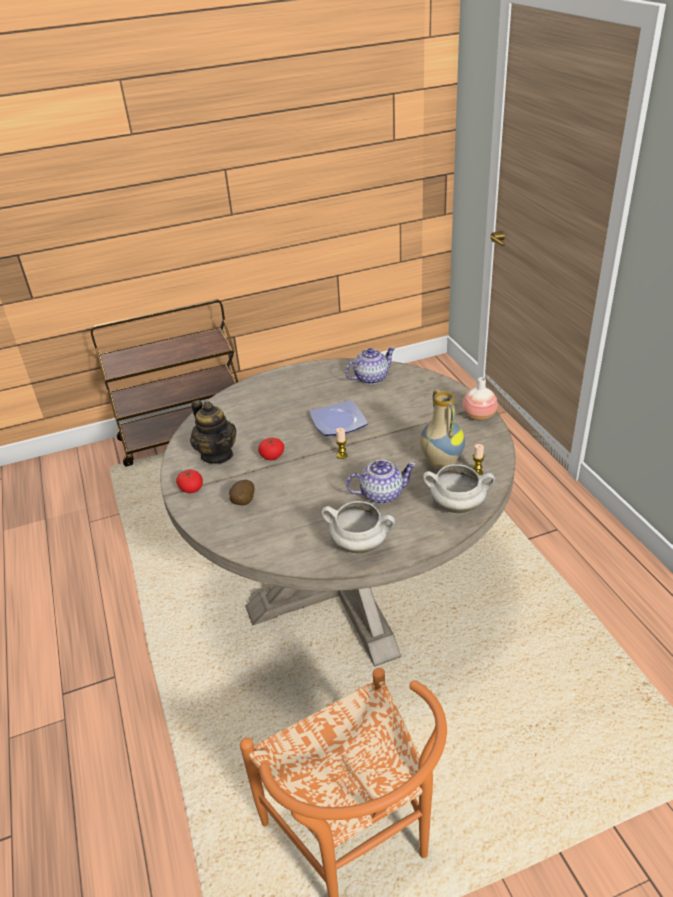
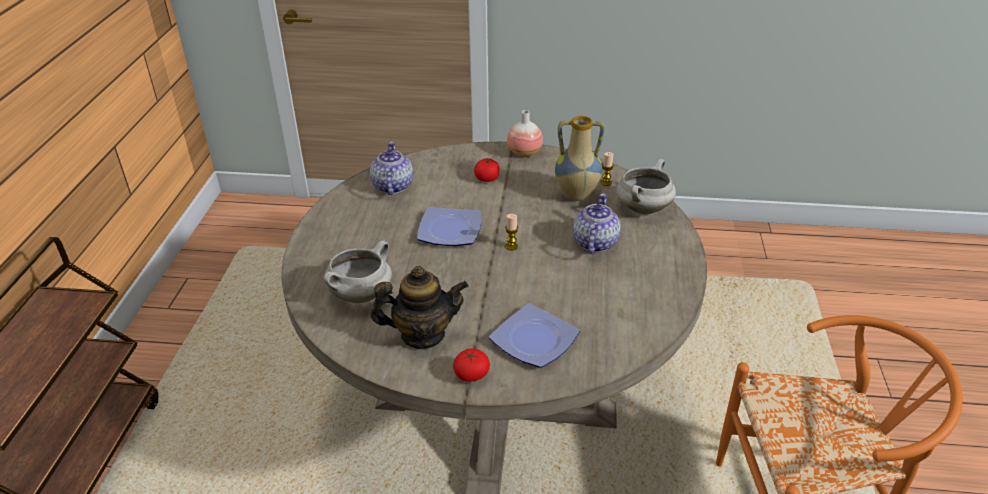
camera: 65 degrees left, 0 degrees up
(242, 503) = (534, 339): potato -> plate
(272, 456) = (466, 293): tomato -> tomato (487, 178)
(360, 544) = (659, 278): white cooking pot -> white cooking pot (361, 294)

